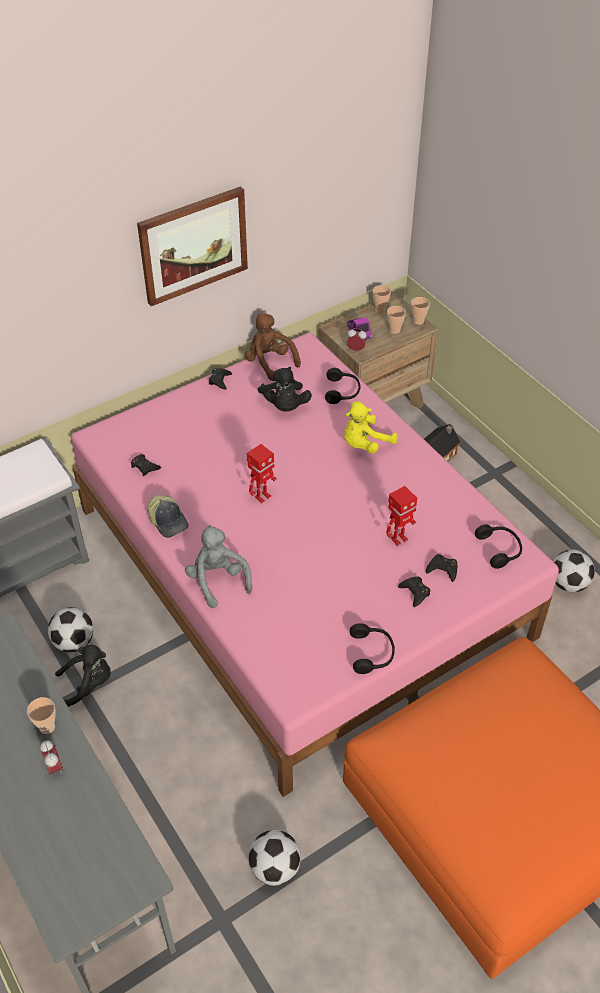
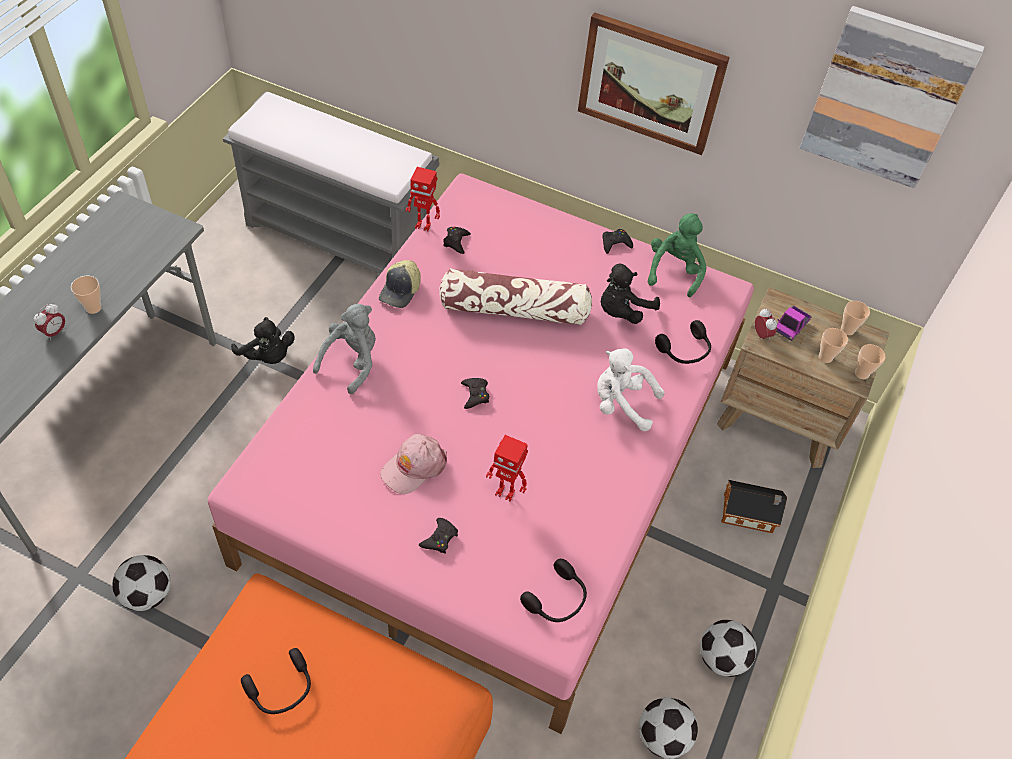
camera: 55 degrees right, 5 degrees up
(74, 642) = (305, 323): football -> football (721, 658)
(239, 462) = (514, 309): none -> pillow
(262, 496) = (482, 348): toy robot -> toy robot (423, 225)
(269, 363) = (674, 271): brown plush toy -> green plush toy
(341, 143) = (886, 98): none -> picture
(343, 582) = (413, 467): none -> pink cap
(365, 444) = (621, 404): yellow plush toy -> white plush toy
(372, 653) = (335, 532): black headphones -> black headphones (281, 689)
(442, 569) = (489, 552): black game controller -> black game controller (475, 395)

